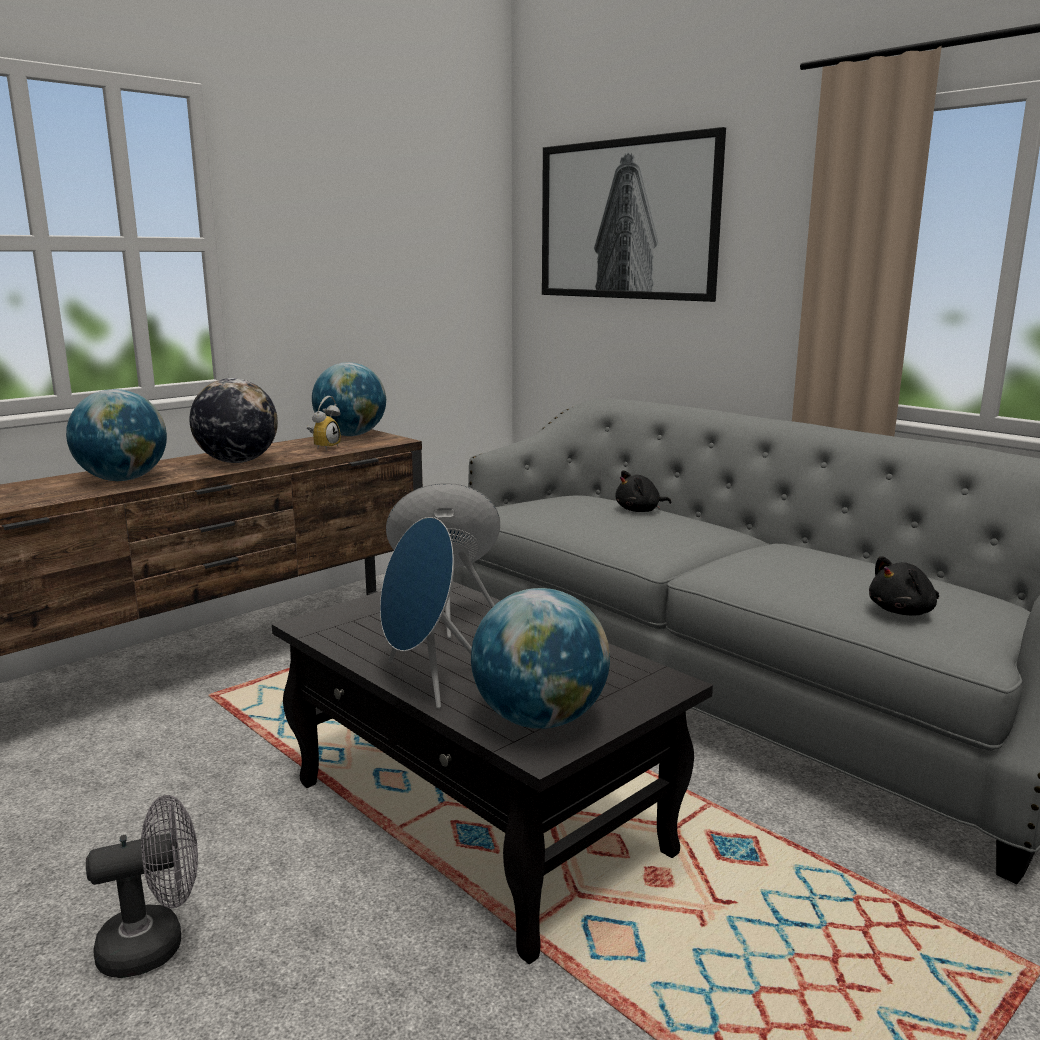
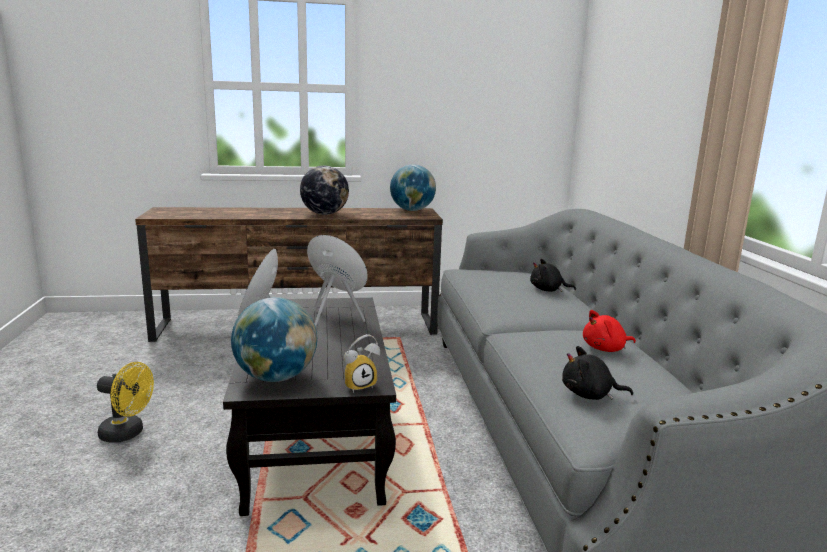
camera: 35 degrees right, 0 degrees up
(123, 480) = (259, 213): globe -> none
(155, 944) = (127, 434): grey fan -> yellow fan
(324, 447) = (382, 214): alarm clock -> alarm clock (359, 385)
(627, 220) = (631, 77): picture -> none
(820, 560) = (605, 349): none -> red plush toy

